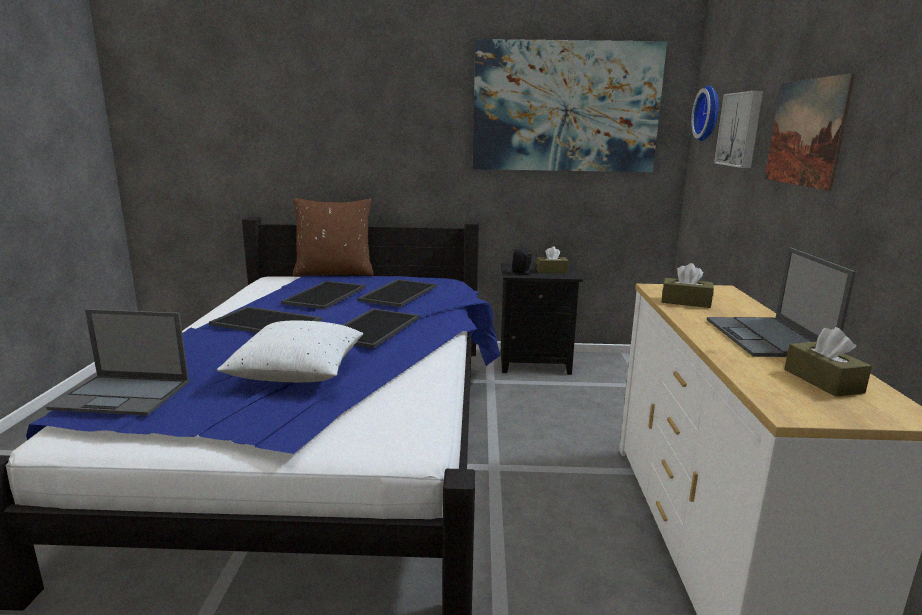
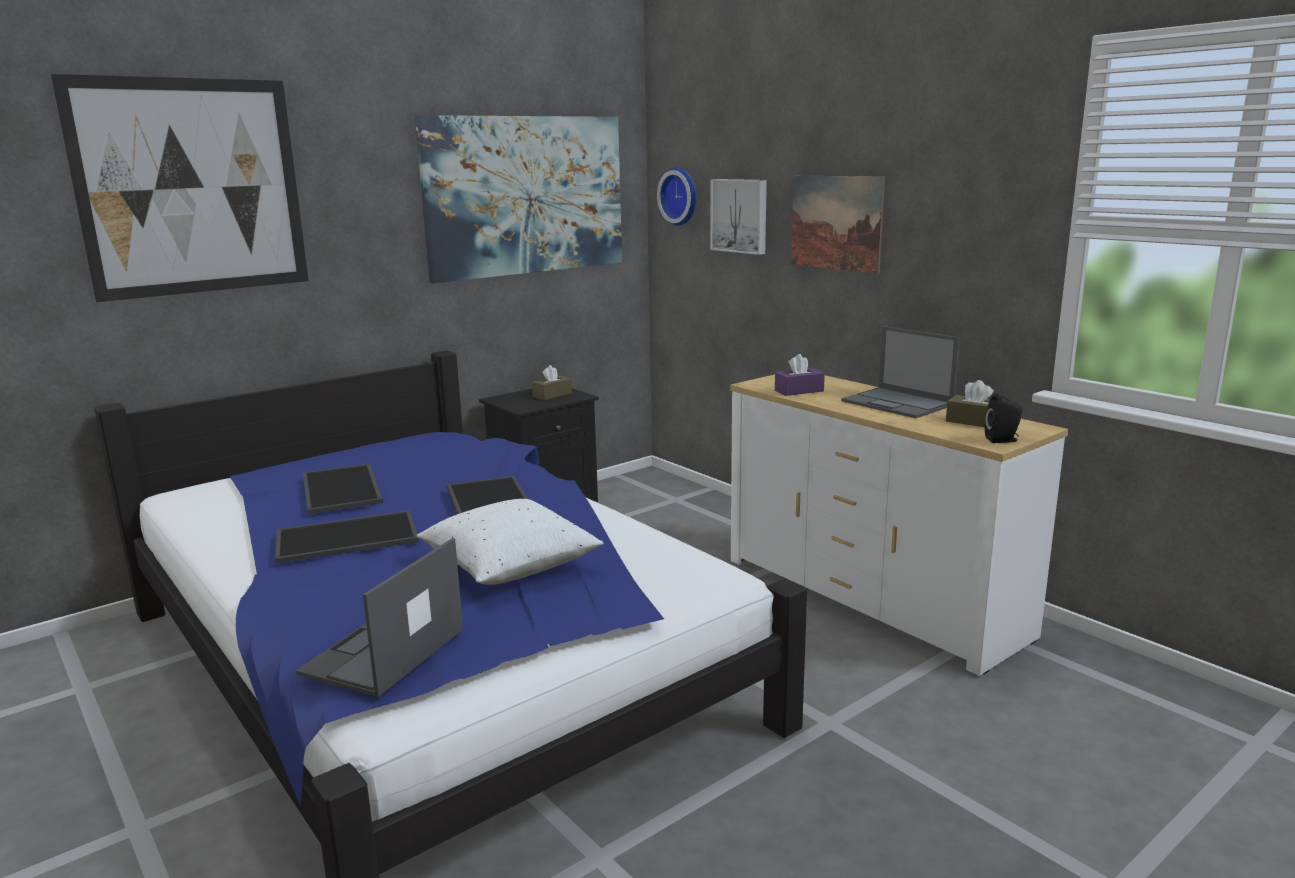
camera: 40 degrees left, 0 degrees up
(124, 395) = (382, 653): laptop -> laptop turned 150 degrees clockwise
(315, 87) = (191, 187): none -> picture
(334, 273) = (270, 462): brown pillow -> none
(398, 293) = (425, 462): tray -> none
(522, 273) = (528, 404): black speaker -> black speaker (1003, 440)
(685, 302) = (799, 391): brown tissue box -> purple tissue box

